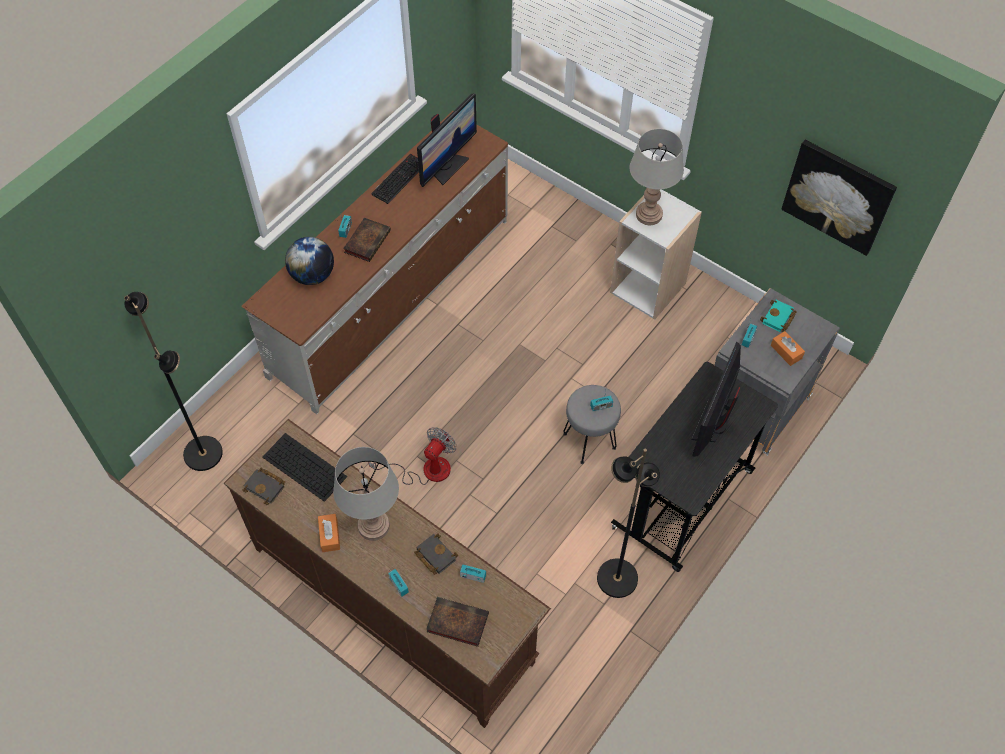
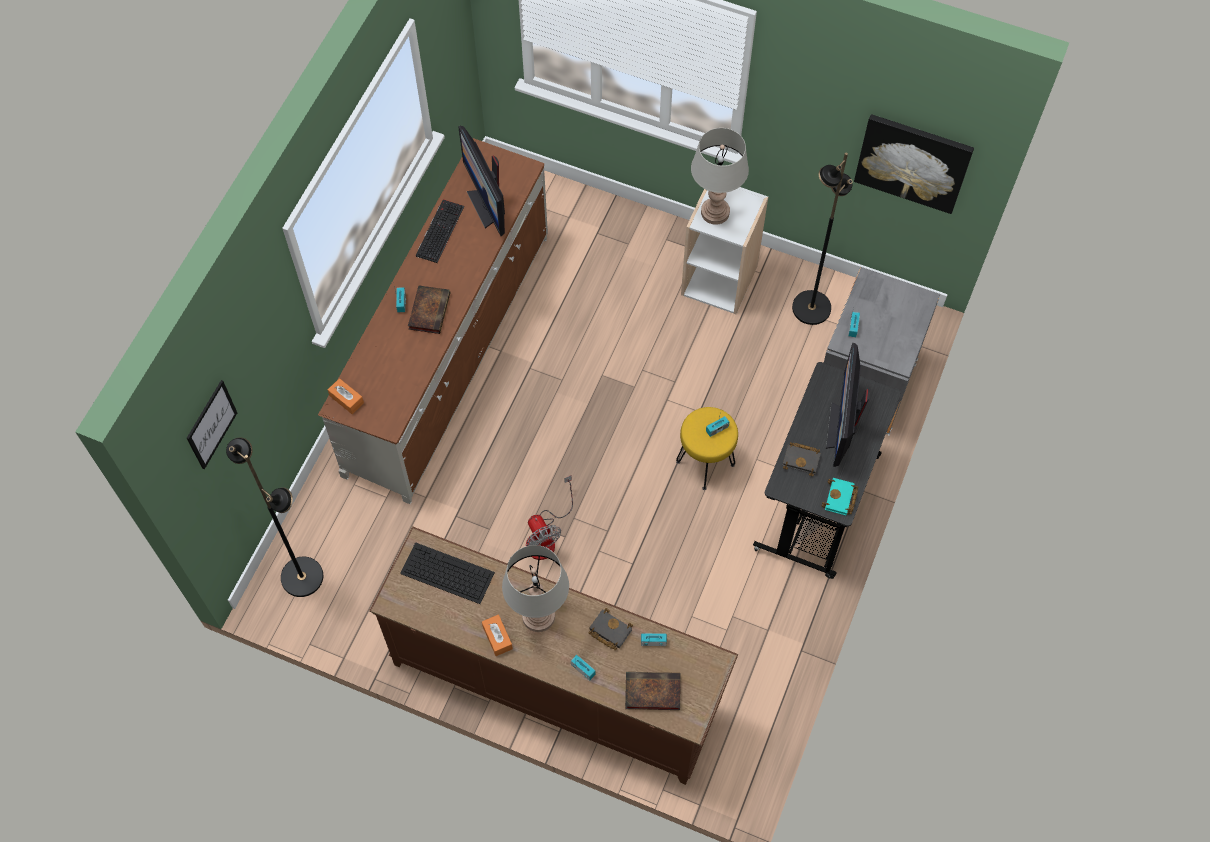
camera: 15 degrees left, 5 degrees up
(119, 275) = (211, 424): none -> picture
(266, 487) = (415, 604): black book -> black book (802, 459)
(313, 275) = (383, 362): globe -> none
(426, 470) = (545, 536): fan -> fan turned 135 degrees clockwise
(447, 167) = (487, 206): monitor -> monitor turned 135 degrees clockwise
(589, 440) = (705, 463): grey stool -> yellow stool
(616, 578) = (772, 600): black floor lamp -> black floor lamp (810, 308)
(778, 318) = (877, 298): turquoise book -> turquoise book (840, 499)
(786, 352) = (894, 332): orange tissue box -> orange tissue box (346, 399)

